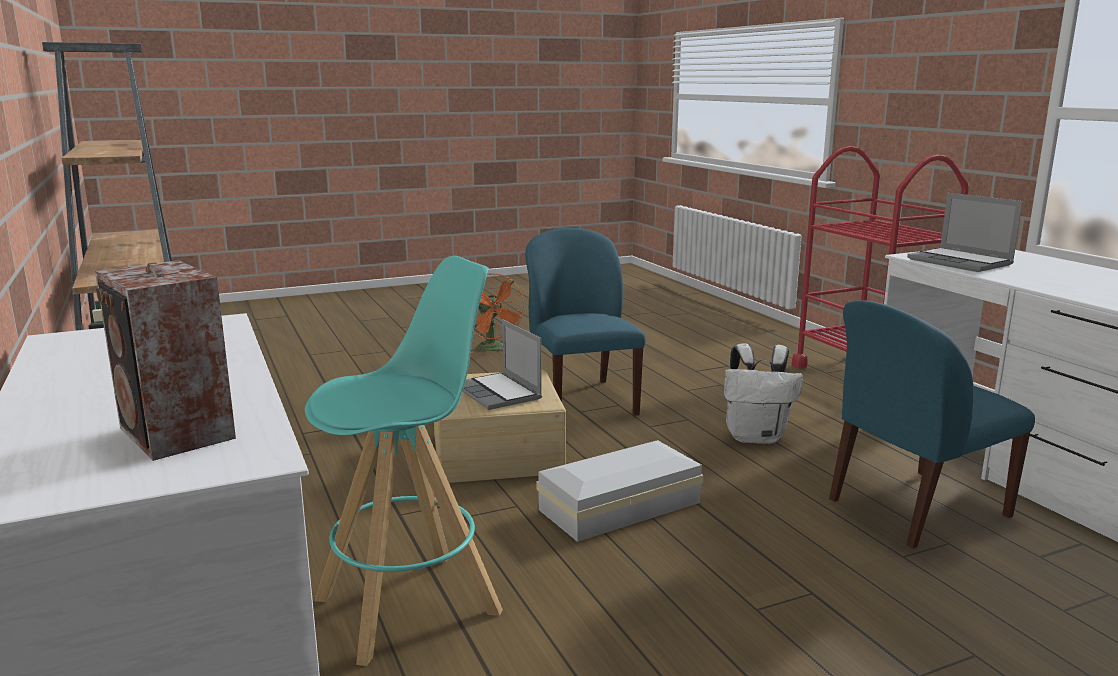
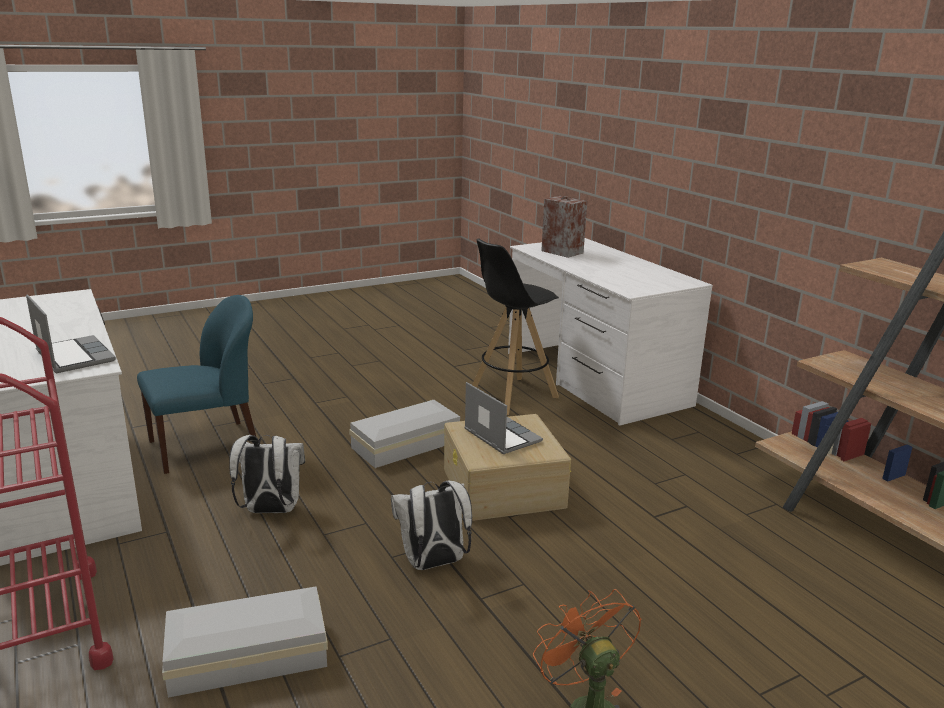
camera: 175 degrees right, 5 degrees up
(410, 605) = (512, 395): turquoise stool -> black stool
(581, 400) = (433, 564): blue chair -> white backpack
(708, 367) = (245, 654): none -> white storage box

